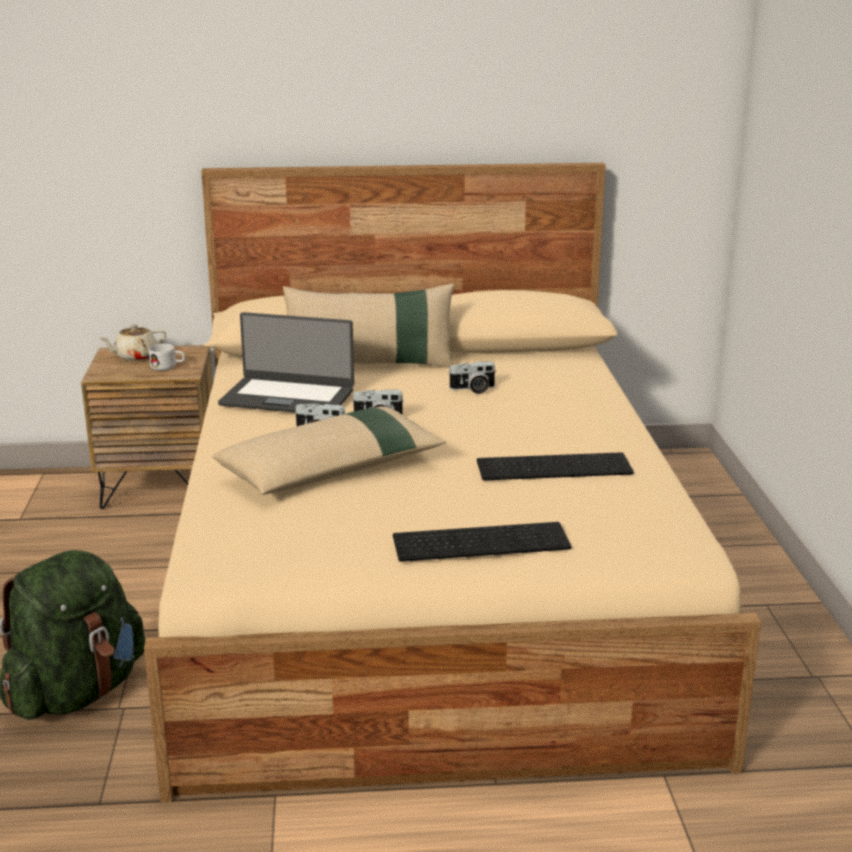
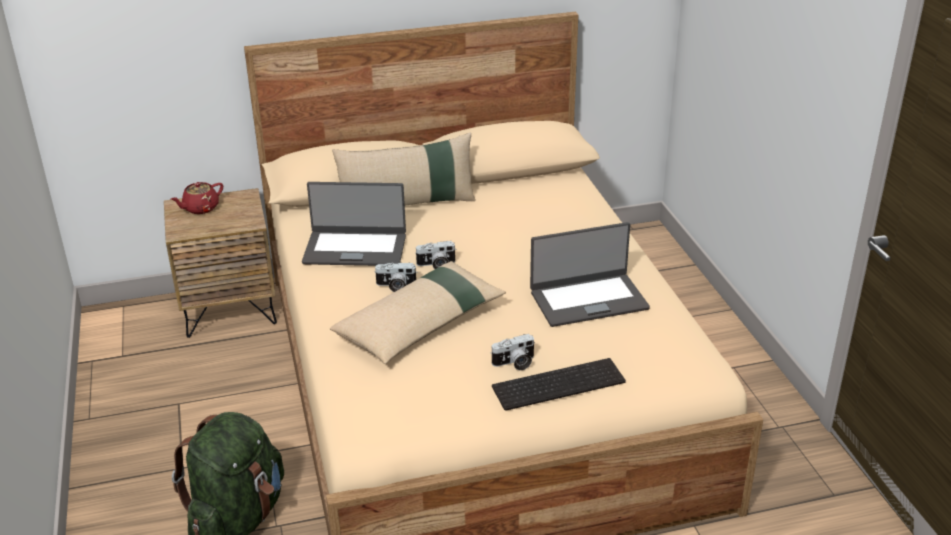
camera: 10 degrees left, 10 degrees up
(135, 357) = (200, 208): beige teapot -> red teapot
(168, 367) = (233, 217): white mug -> none
(473, 389) = (499, 223): camera -> camera (515, 363)
(555, 466) = (588, 300): keyboard -> laptop

